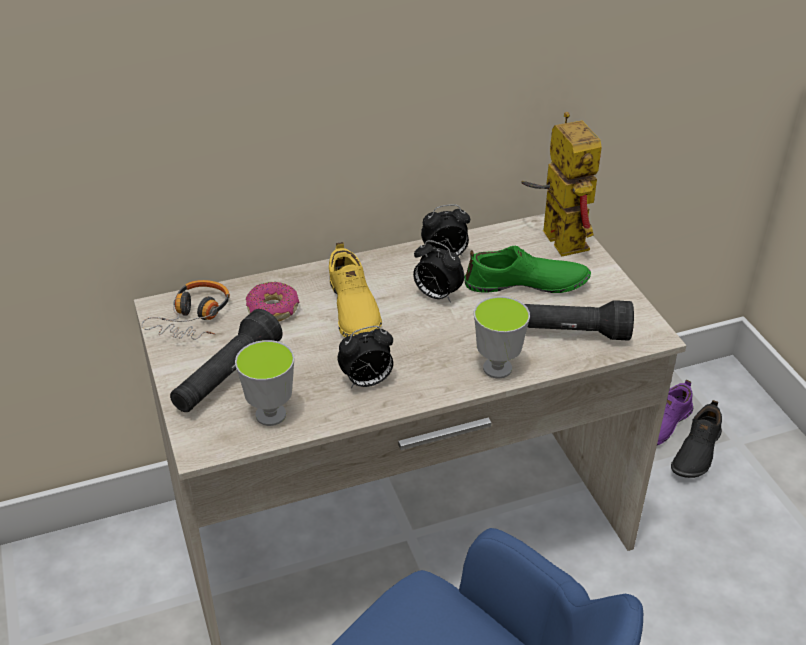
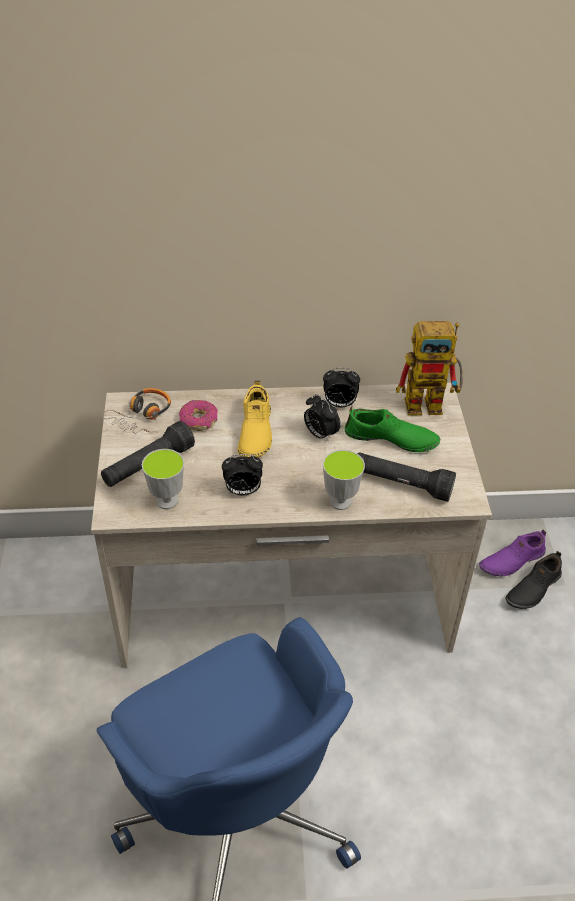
camera: 15 degrees right, 5 degrees up
(555, 235) = (431, 403): toy robot -> toy robot turned 90 degrees clockwise

